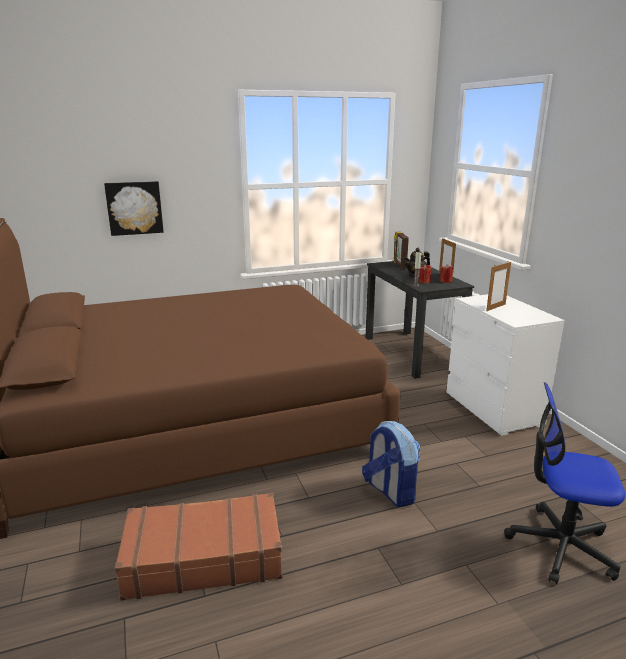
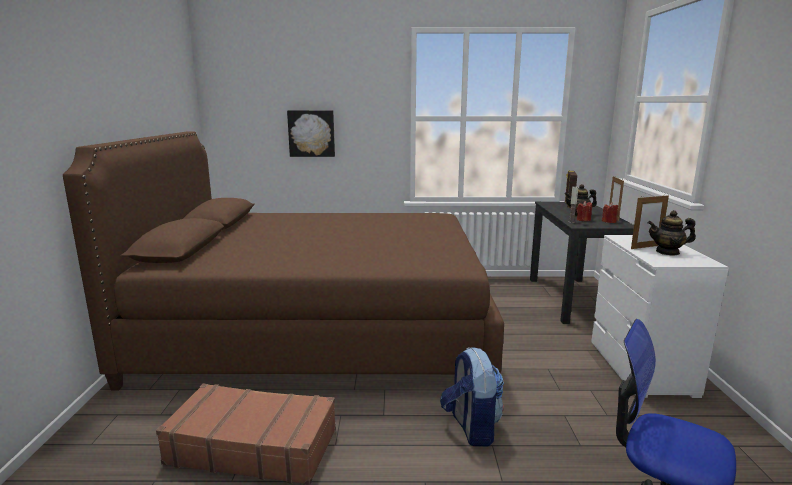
camera: 20 degrees right, 5 degrees down
(515, 311) = (667, 252): none -> teapot

